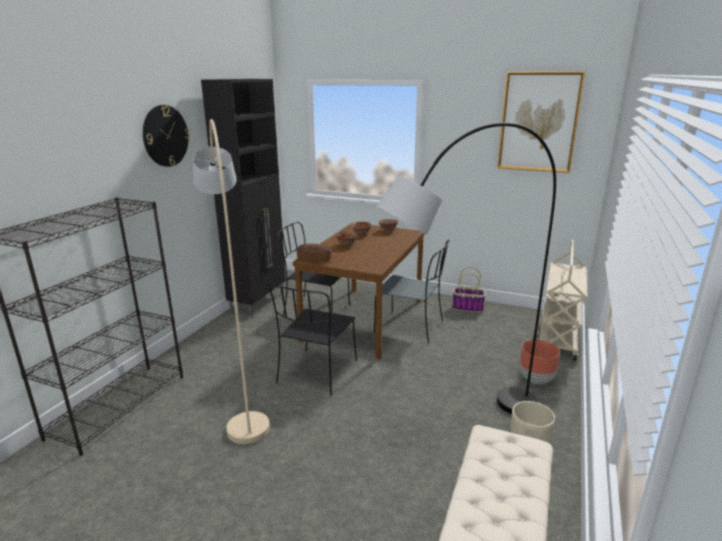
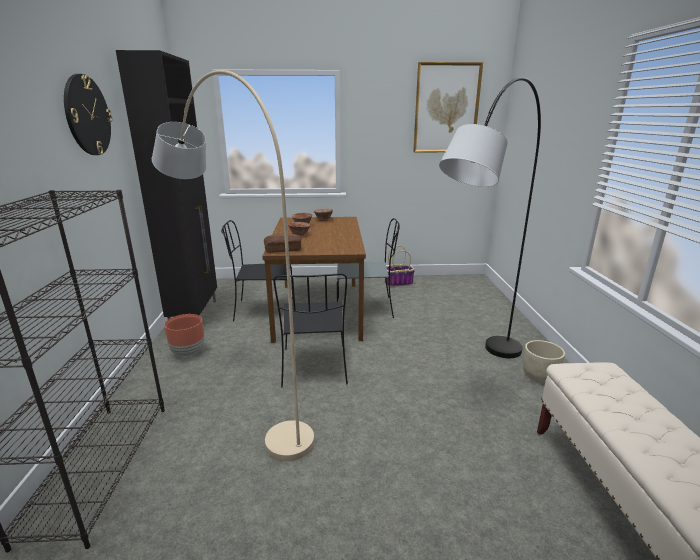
camera: 25 degrees left, 0 degrees up
(536, 380) = (500, 327): brown planter -> brown planter (188, 353)
(558, 338) = (485, 293): beige cart -> none

